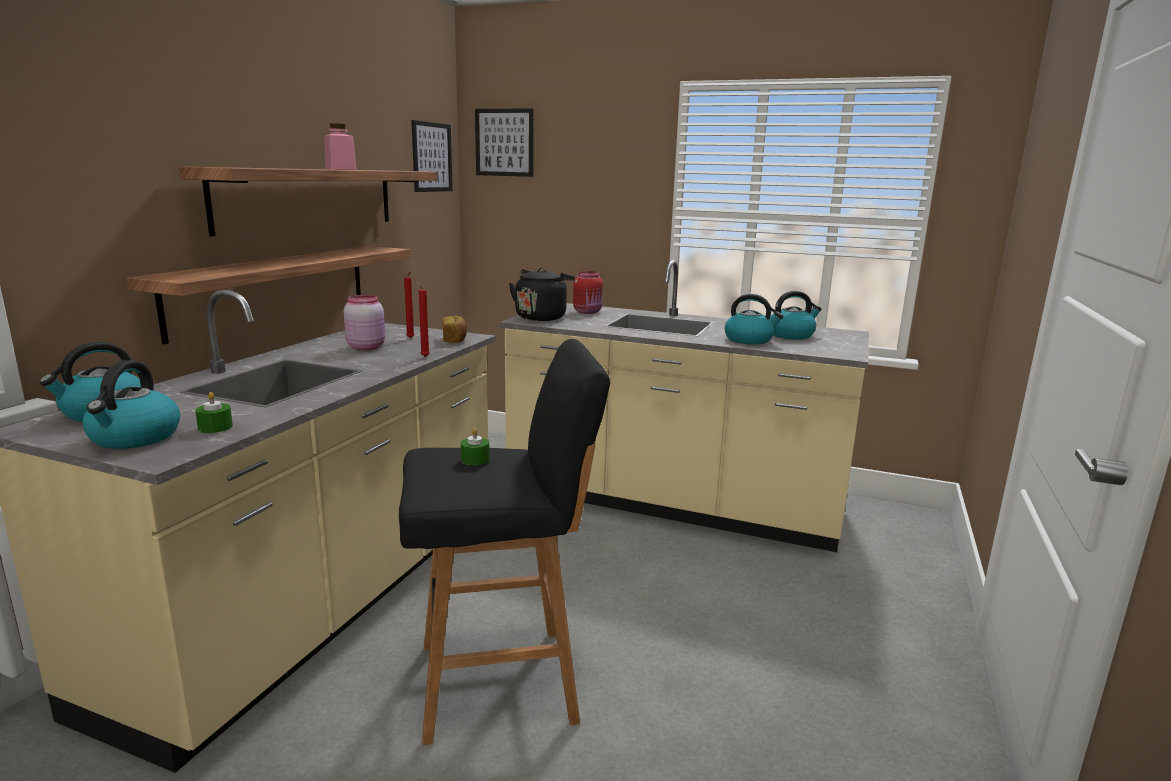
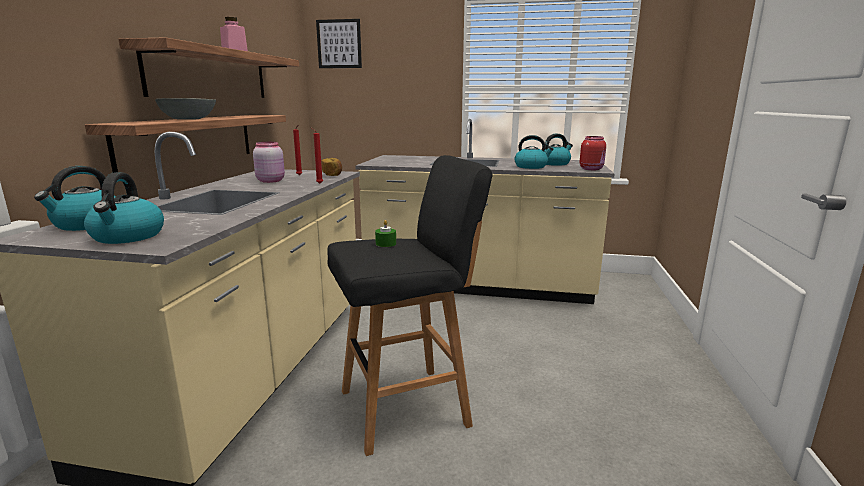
camera: 10 degrees left, 0 degrees up
(215, 427) = (191, 227): green candle -> none
(266, 264) = (189, 119): none -> grey bowl
(432, 157) = (288, 53): picture -> none
(542, 317) = (383, 162): black kettle -> none
(588, 312) = (412, 158): red jar -> red jar (591, 169)

